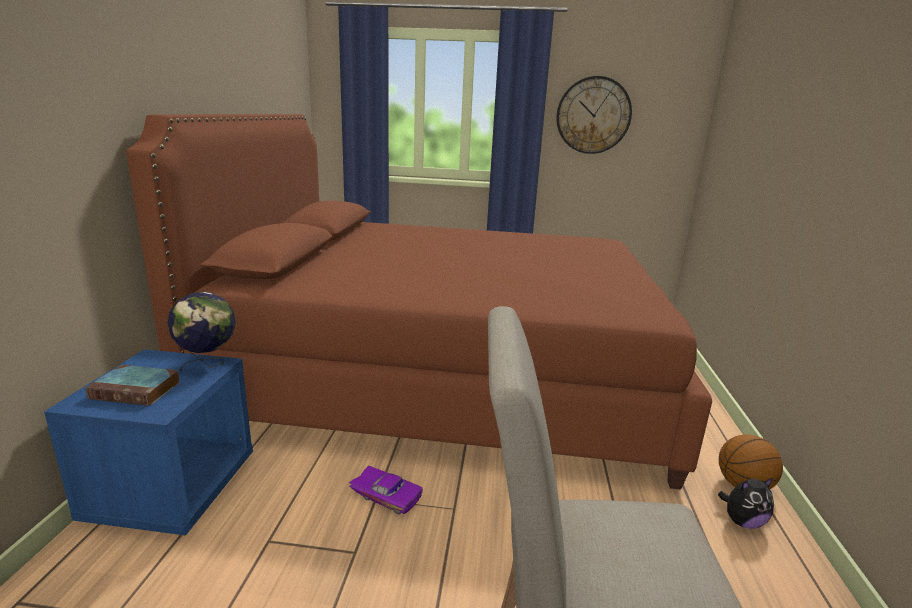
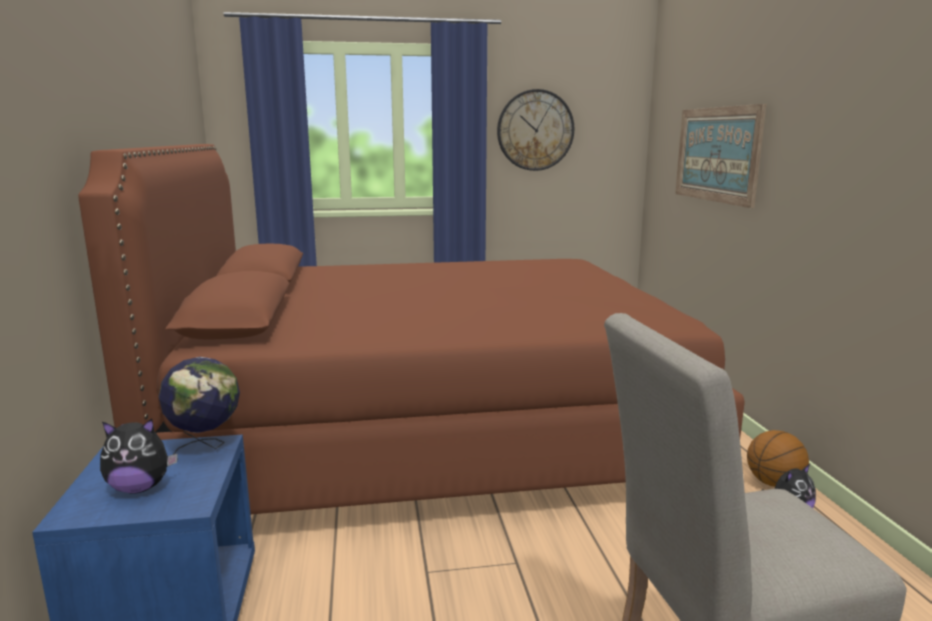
camera: 15 degrees left, 5 degrees down
(138, 390) = (140, 488): book -> plush toy
(387, 494) = (437, 564): purple toy car -> none
(759, 149) = (716, 154): none -> picture

